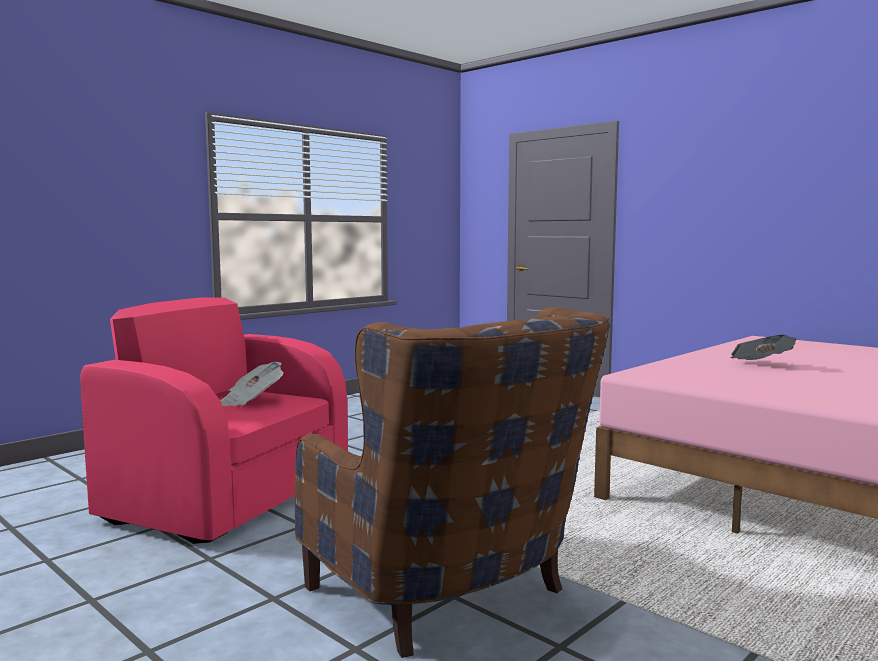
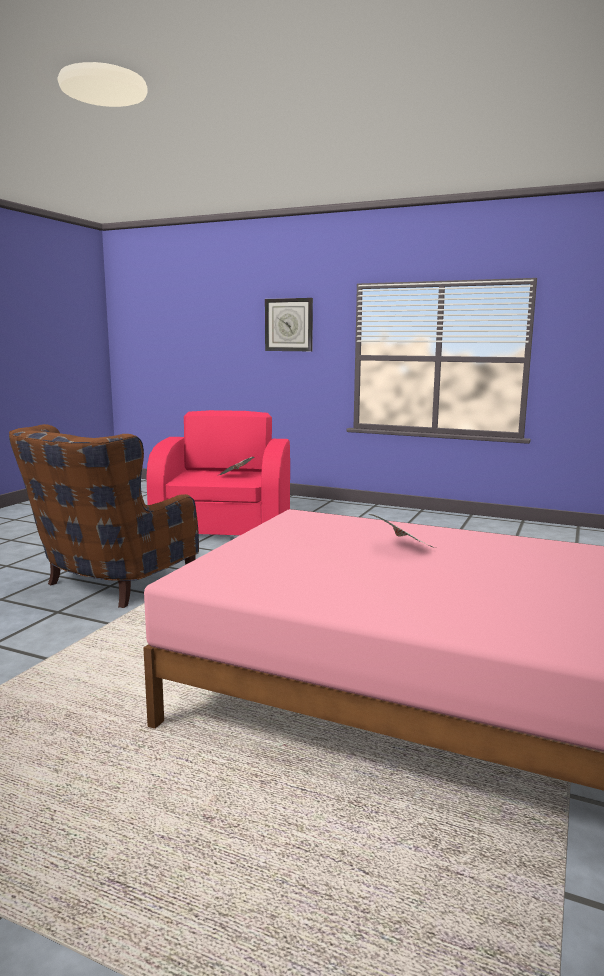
camera: 70 degrees right, 5 degrees up
(101, 162) = (289, 325): none -> wall clock

